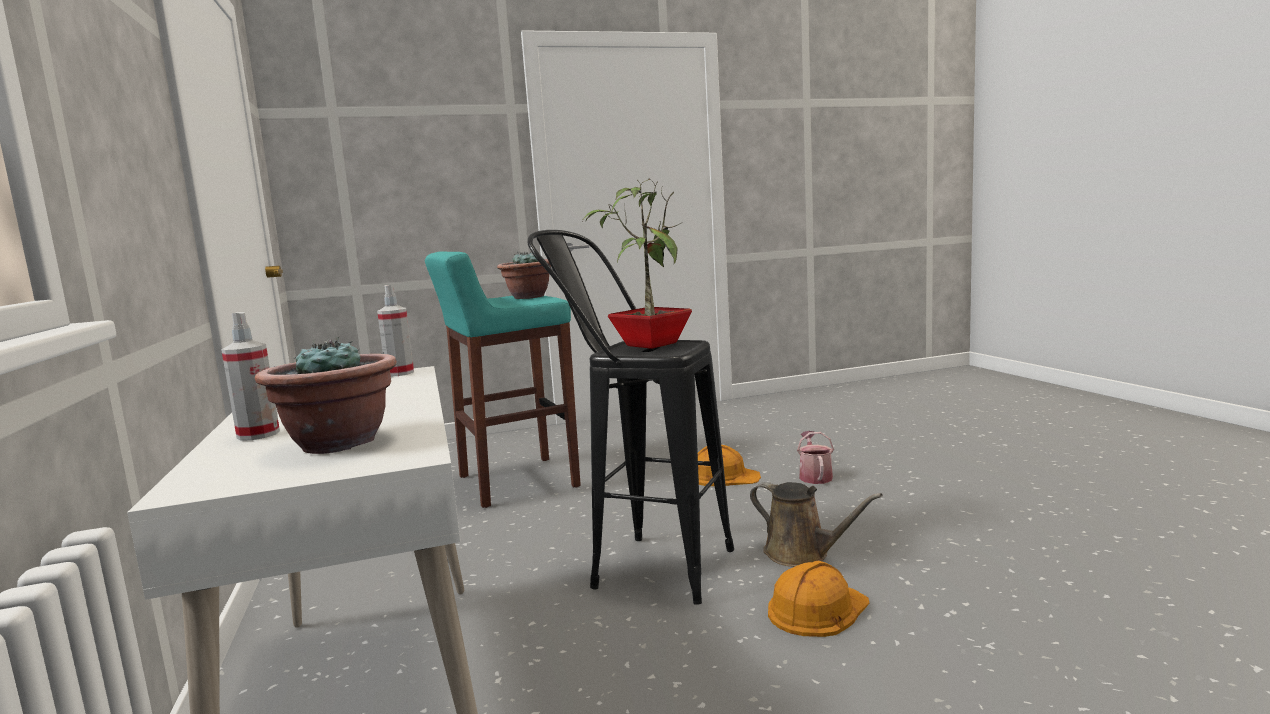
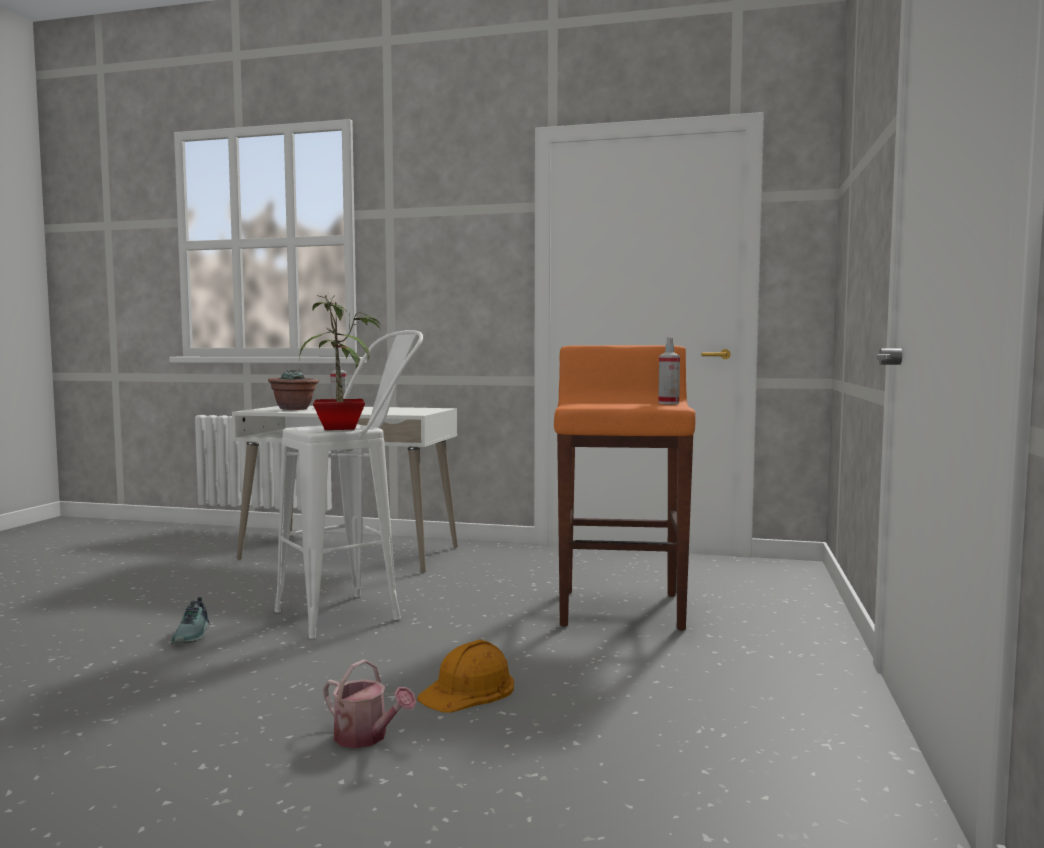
camera: 120 degrees right, 5 degrees down
(400, 373) = (416, 413): spray bottle -> spray bottle (668, 403)
(515, 482) = (621, 609): turquoise stool -> orange stool
(528, 297) = (619, 404): potted plant -> none
(642, 566) = (355, 611): black stool -> white stool
(802, 554) = (250, 657): brown watering can -> none
(817, 609) = (193, 635): orange hard hat -> shoe

